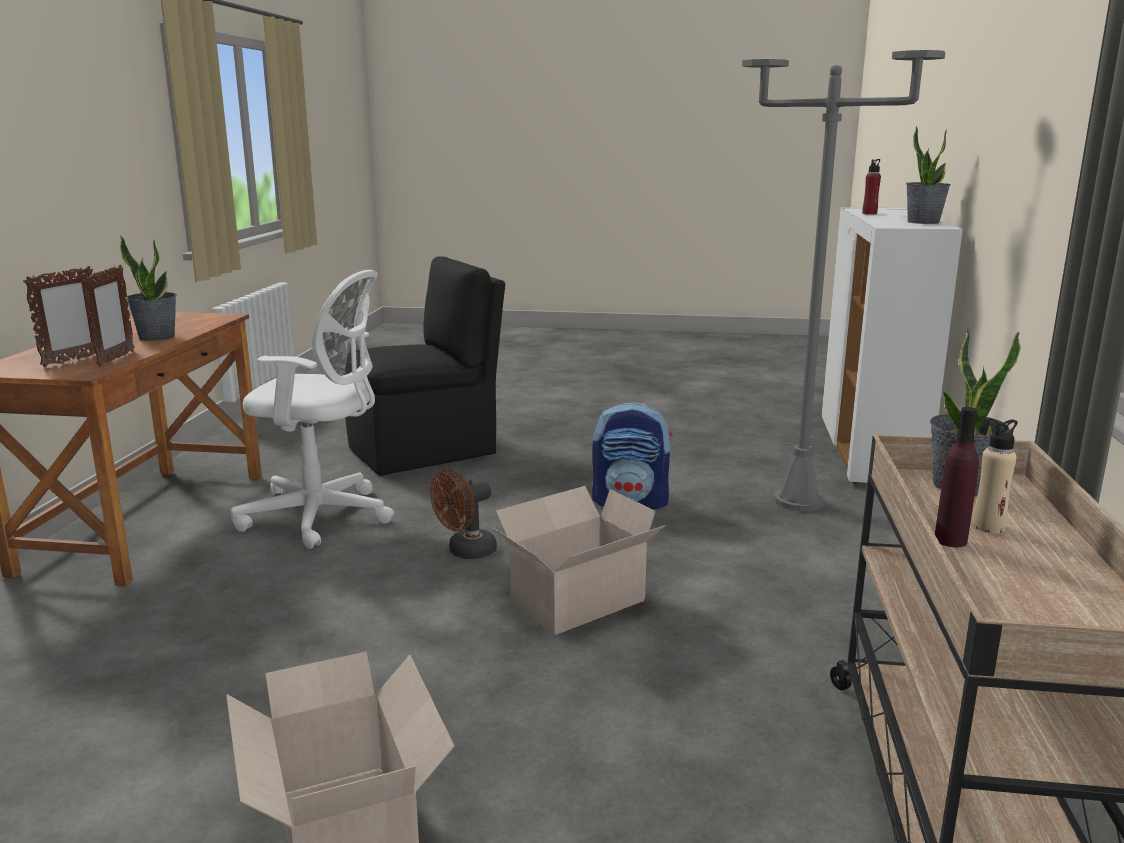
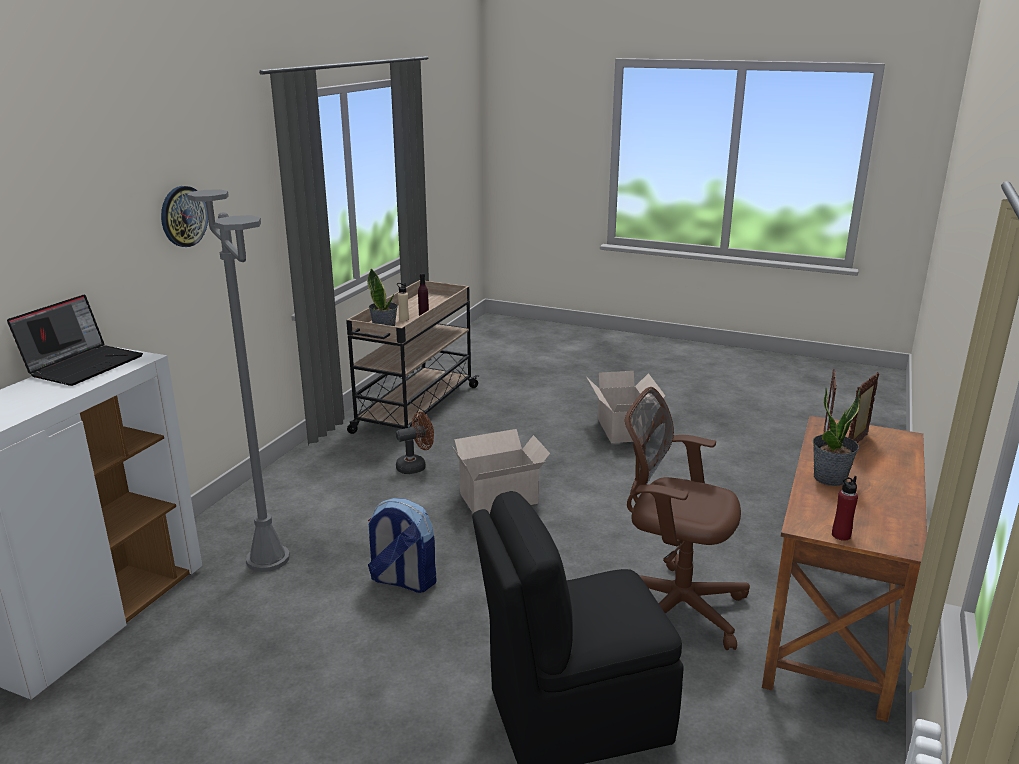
camera: 165 degrees left, 5 degrees up
(322, 516) = (674, 604): white office chair -> brown office chair
(466, 552) = (557, 546): brown fan -> brown fan (415, 466)
(869, 213) = (36, 404): red bottle -> red bottle (841, 535)
(923, 222) = (84, 365): potted plant -> laptop
(1044, 105) = (183, 216): none -> wall clock

